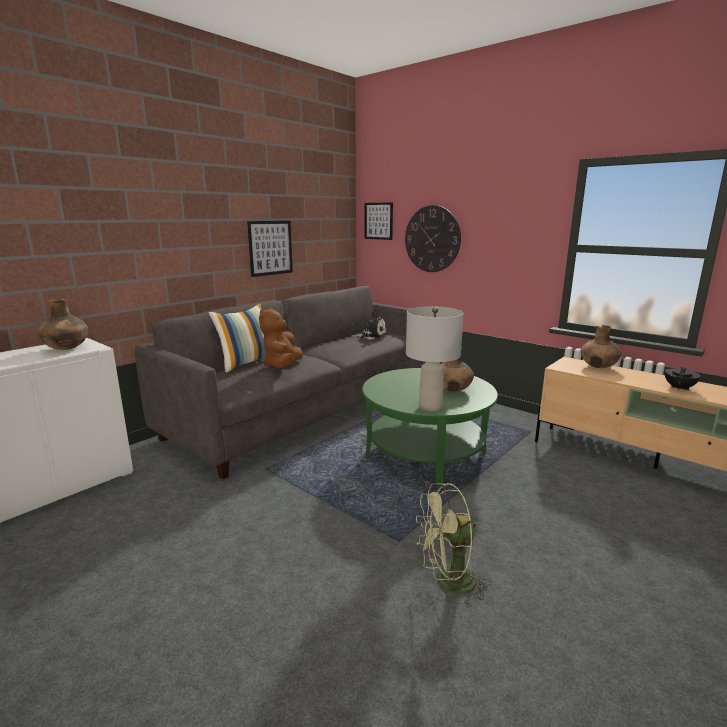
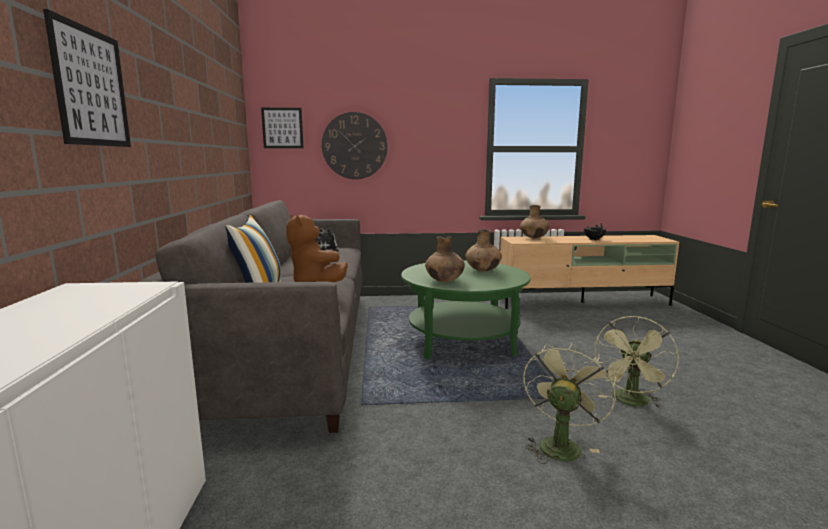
camera: 45 degrees left, 5 degrees down
(67, 349) = (101, 296): brown vase -> brown vase (445, 281)
(270, 248) = (205, 151): picture -> picture (91, 87)
(315, 569) = (560, 444): none -> green fan
(430, 406) = (500, 282): grey table lamp -> none

